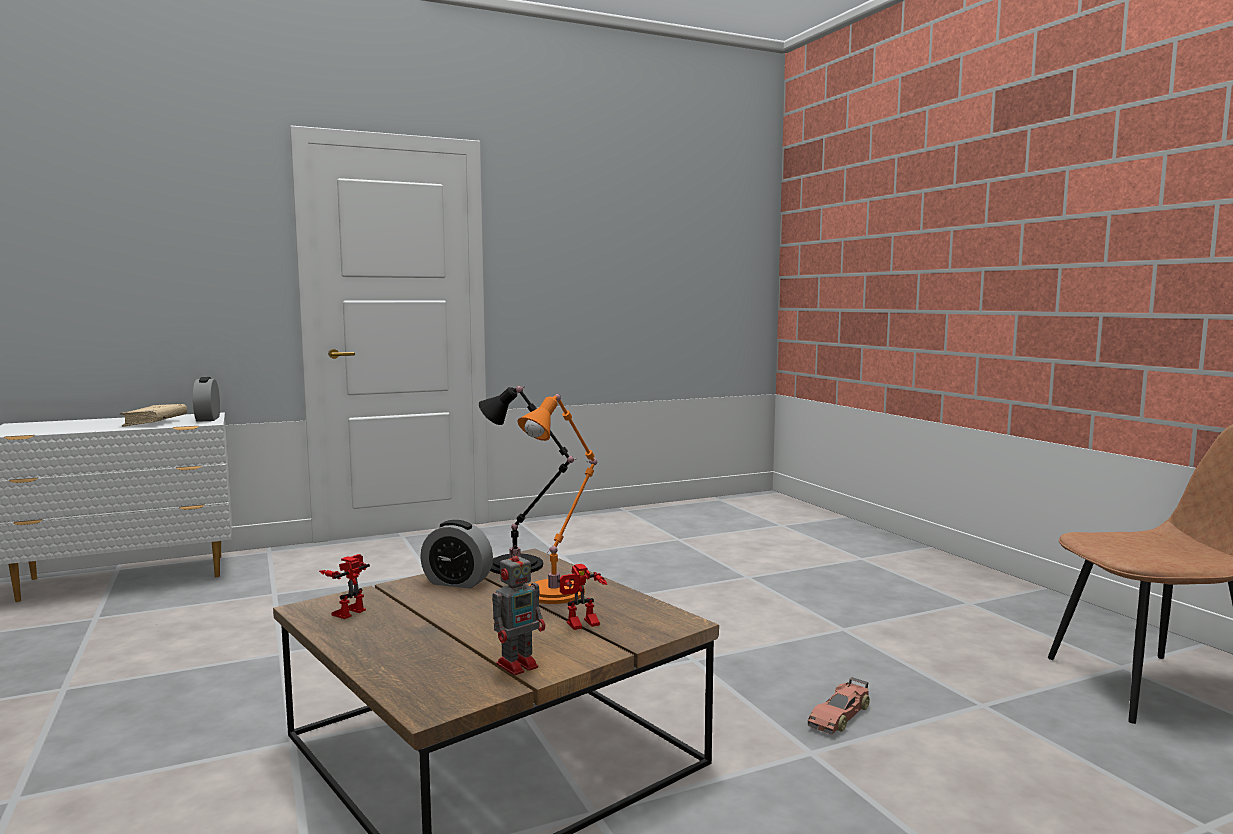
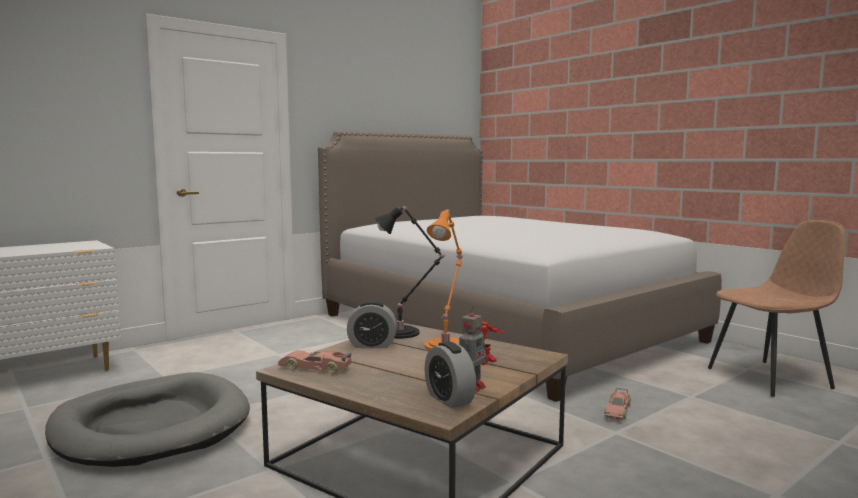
camera: 15 degrees left, 0 degrees up
(155, 422) = (51, 248): beige book -> none
(205, 660) = (152, 426): none -> grey dog bed
(208, 419) = (93, 245): alarm clock -> alarm clock (449, 399)
(347, 611) = (315, 368): toy robot -> toy car
(761, 558) = (502, 327): none -> bed

